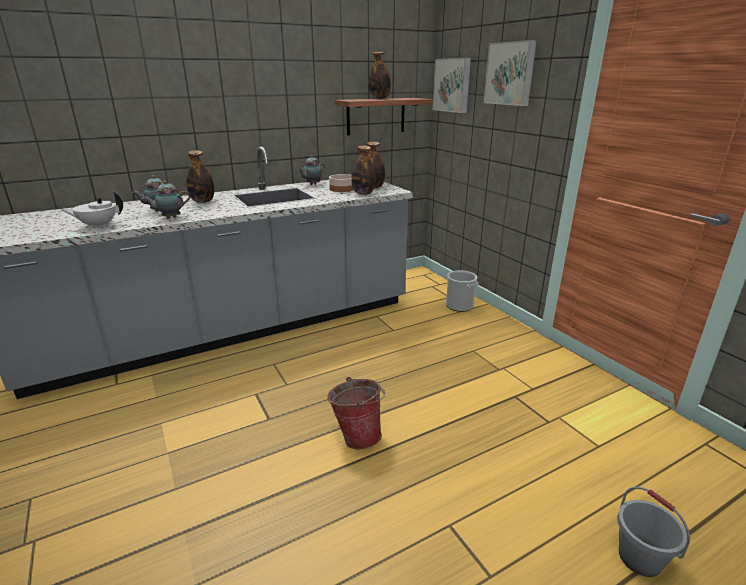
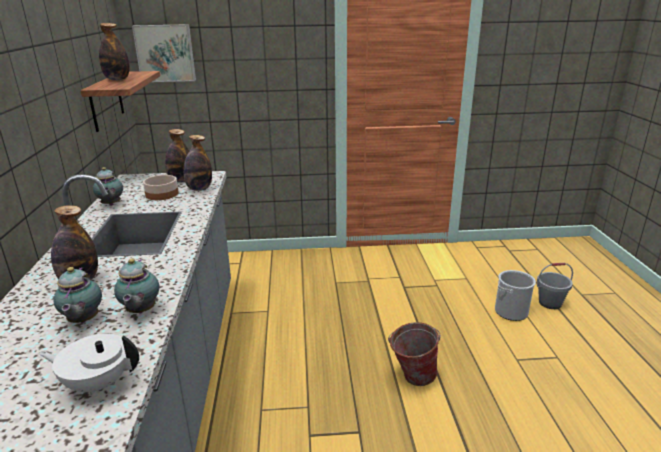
camera: 65 degrees left, 0 degrees up
(98, 226) = (98, 383): white teapot -> white teapot turned 90 degrees clockwise
(459, 306) = (261, 264): bucket -> bucket (511, 312)
(510, 73) = (251, 39): picture -> none

